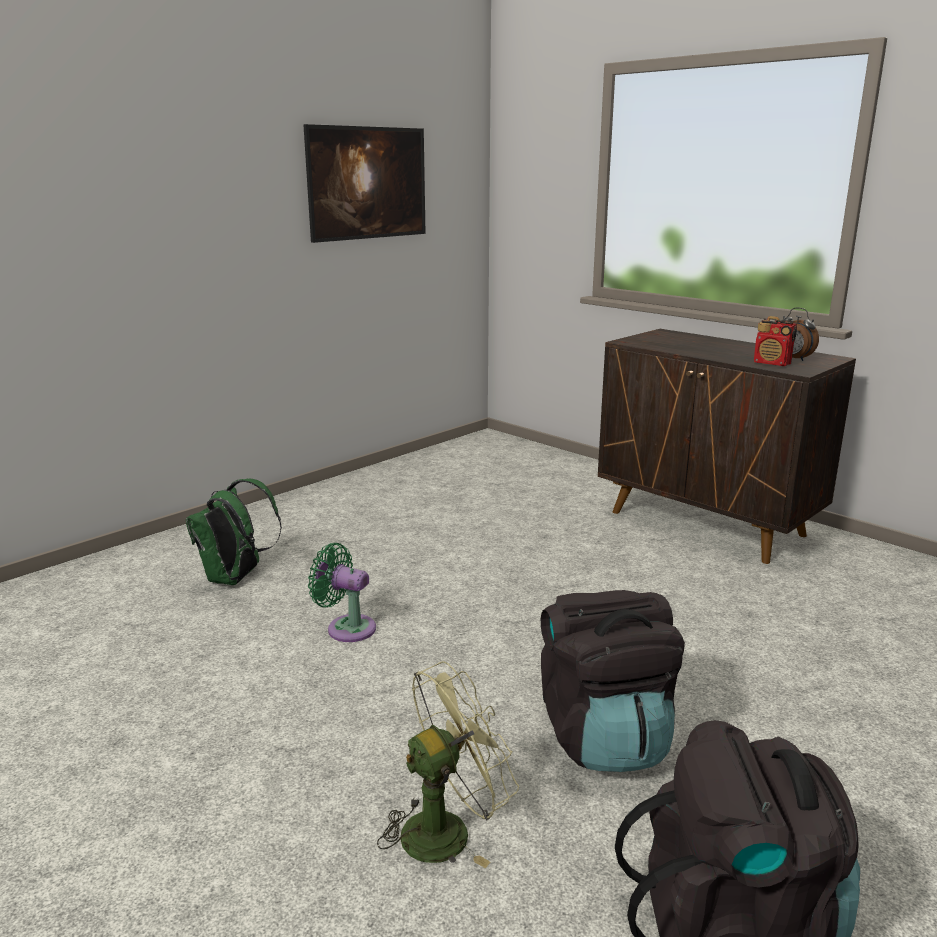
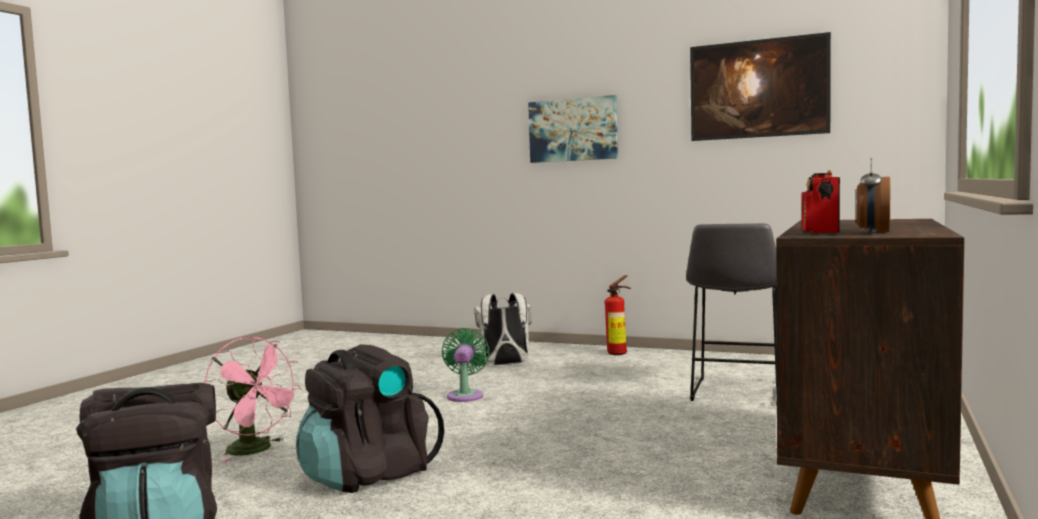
camera: 70 degrees right, 15 degrees down
(166, 227) = (573, 130): none -> picture
(236, 578) = (505, 365): green backpack -> white backpack
(283, 510) = (619, 353): none -> fire extinguisher
(447, 829) = (256, 450): green fan -> pink fan
(490, 504) = (736, 393): none -> grey stool

